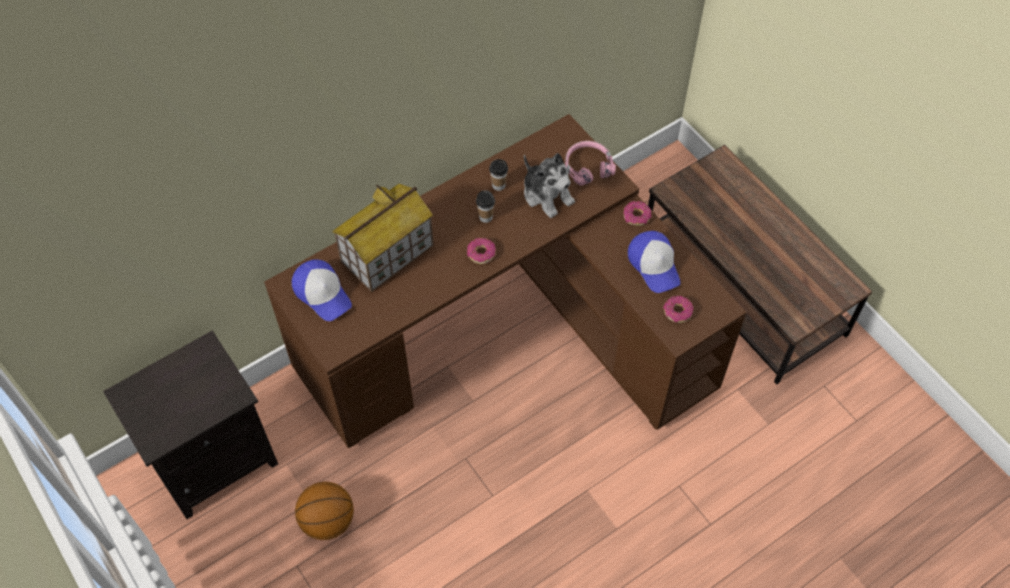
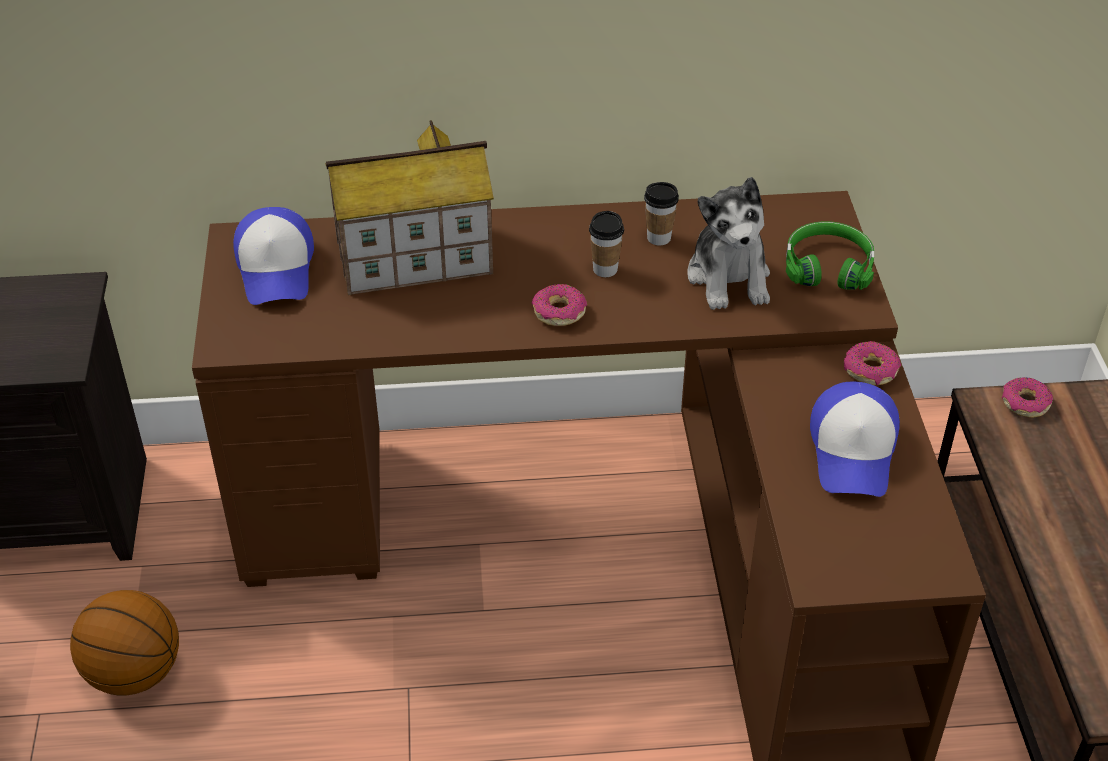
camera: 30 degrees right, 15 degrees down
(588, 166) = (828, 266): pink headphones -> green headphones
(677, 312) = (847, 538): donut -> donut (1024, 403)

